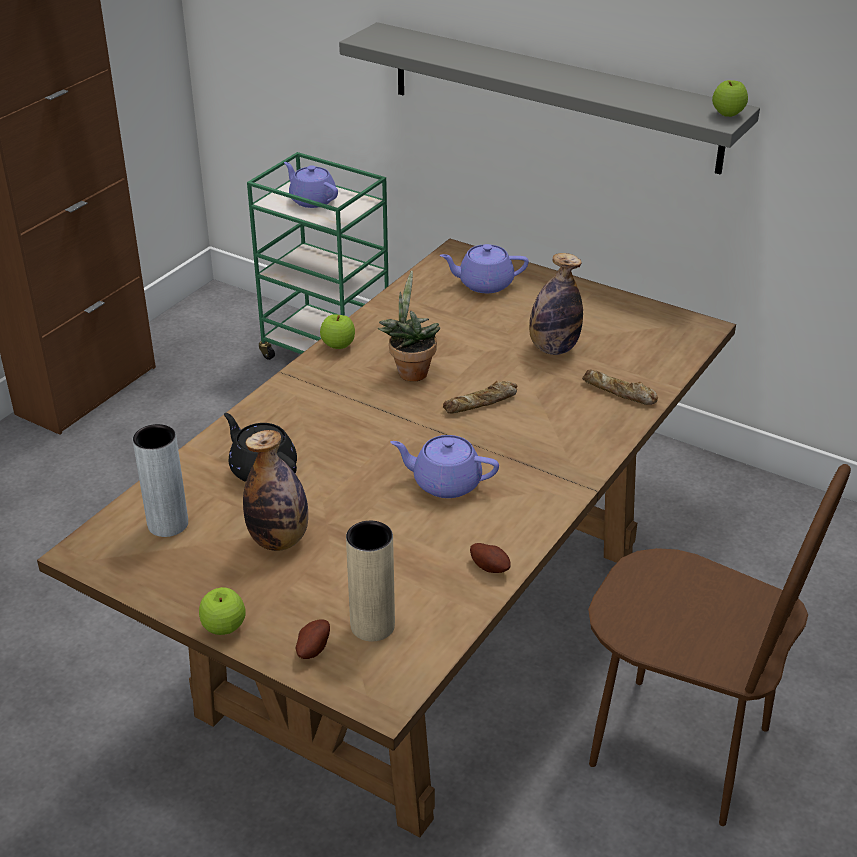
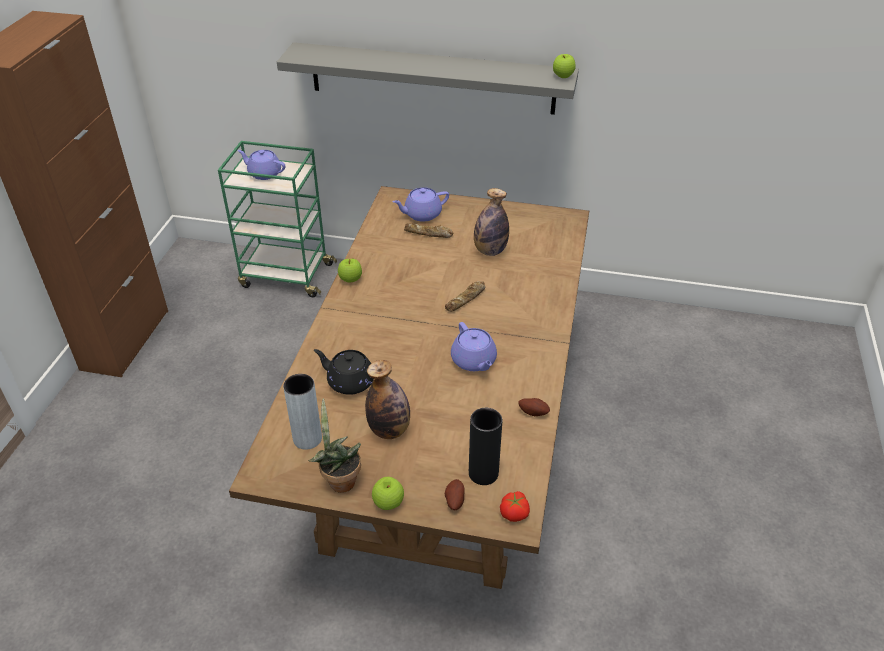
camera: 20 degrees left, 5 degrees up
(372, 626) = (483, 473): beige vase -> black vase
(385, 686) = (514, 513): none -> tomato
(410, 371) = (408, 287): potted plant -> potted plant (339, 480)
(445, 483) = (474, 361): purple teapot -> purple teapot turned 105 degrees counterclockwise
(619, 392) = (546, 272): bread -> bread (428, 234)
(679, 747) = (624, 482): brown chair -> none

